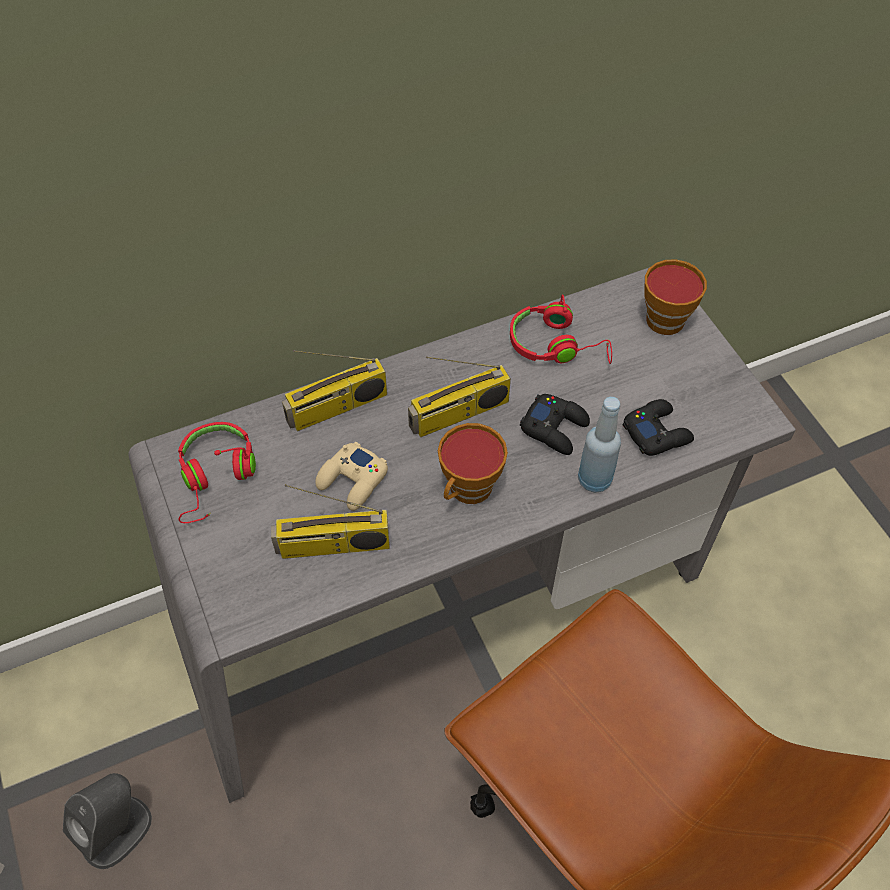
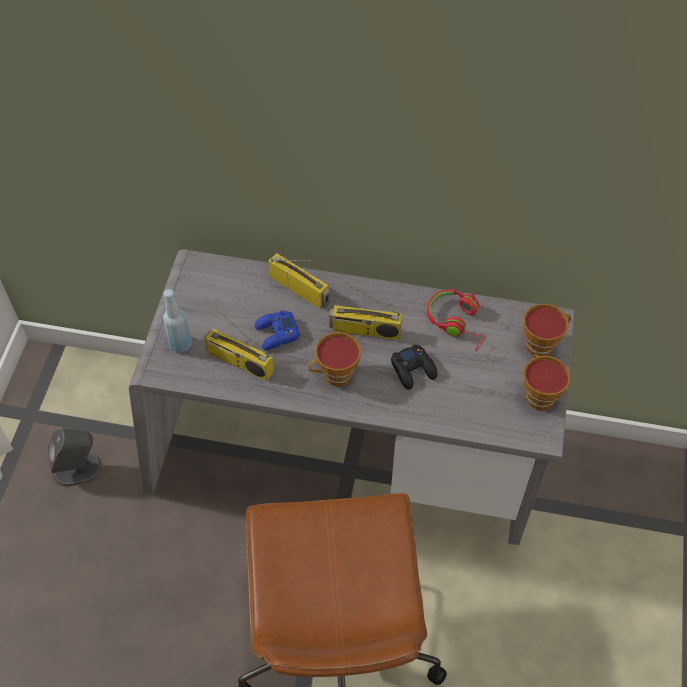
camera: 35 degrees right, 0 degrees up
(216, 477) = (209, 290): red headphones -> none
(337, 408) = (300, 289): radio -> radio turned 150 degrees counterclockwise
(353, 481) = (277, 334): beige game controller -> blue game controller
(594, 480) = (410, 412): blue bottle -> blue bottle (180, 344)
(657, 432) = (472, 407): black game controller -> none
(711, 375) = (538, 394): none -> cup

